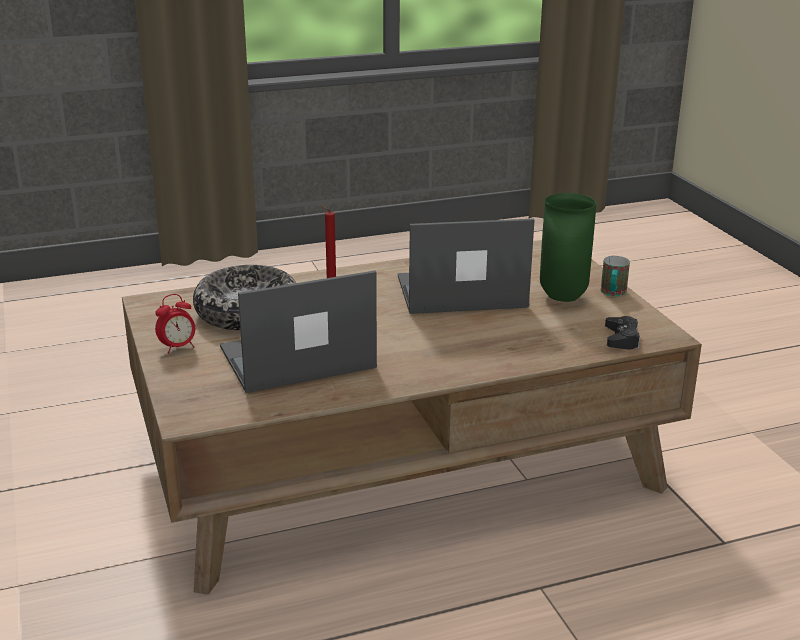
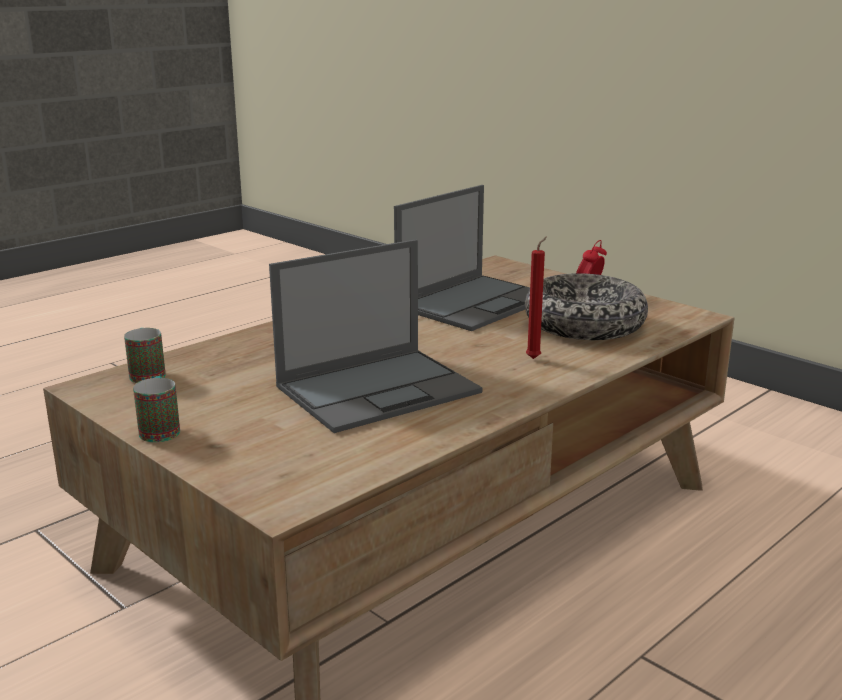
camera: 155 degrees right, 5 degrees down
(561, 296) = (237, 410): green vase -> none
(622, 339) = (147, 373): black game controller -> mug

